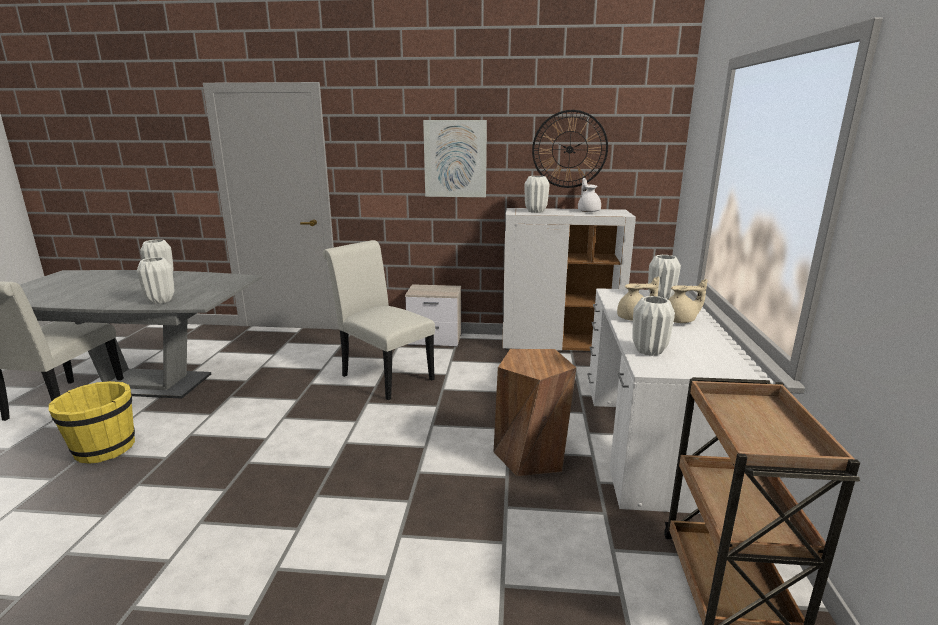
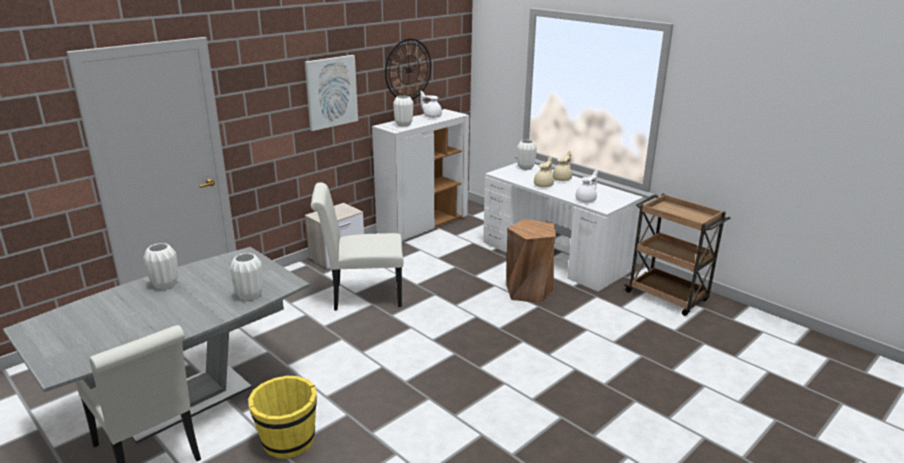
camera: 50 degrees left, 5 degrees up
(649, 351) = (586, 200): white vase -> white teapot

